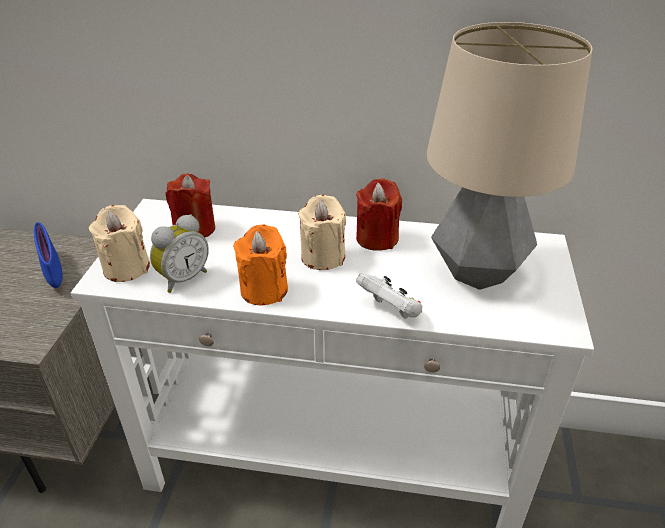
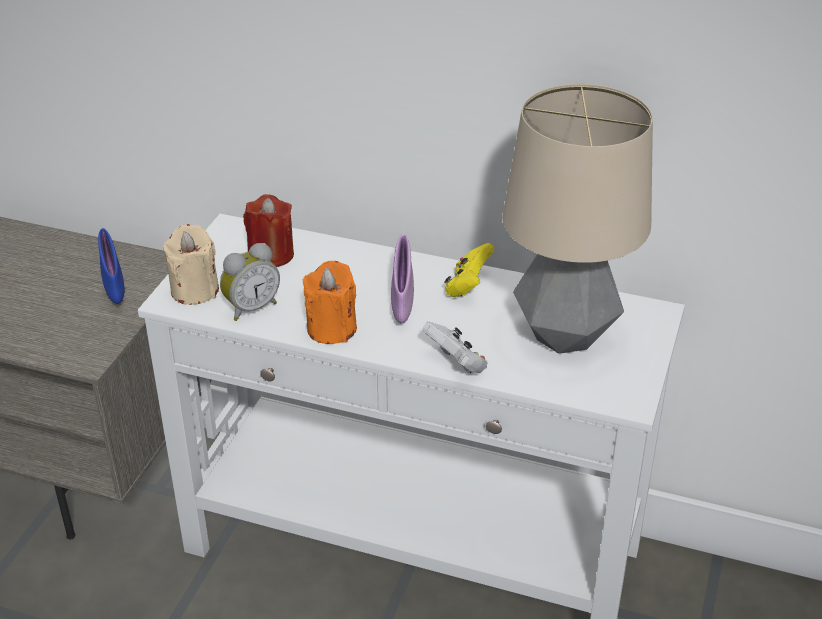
camera: 10 degrees right, 0 degrees up
(323, 257) = (402, 301): beige candle -> purple bowl
(377, 238) = (468, 286): red candle -> yellow game controller

